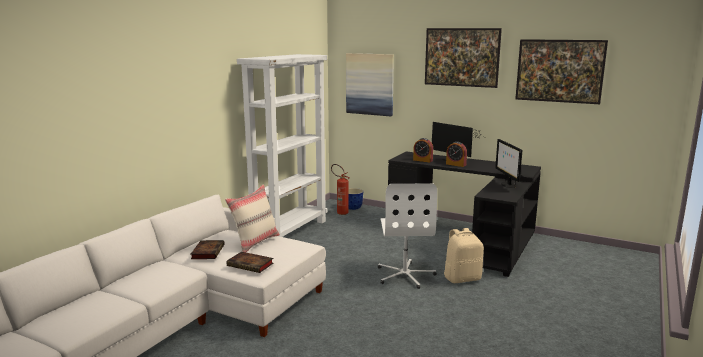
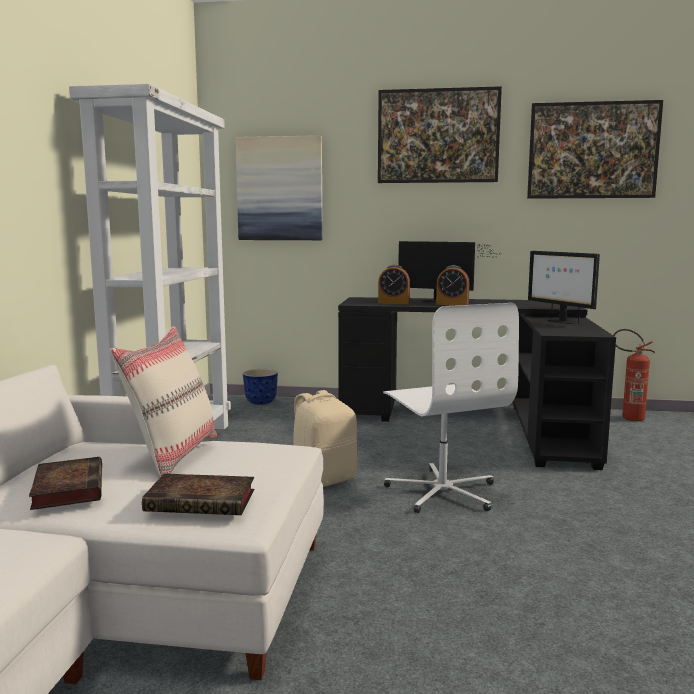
camera: 20 degrees left, 5 degrees down
(340, 212) = (243, 410): fire extinguisher -> fire extinguisher (627, 418)
(462, 278) = (539, 483): beige backpack -> beige backpack (323, 481)

